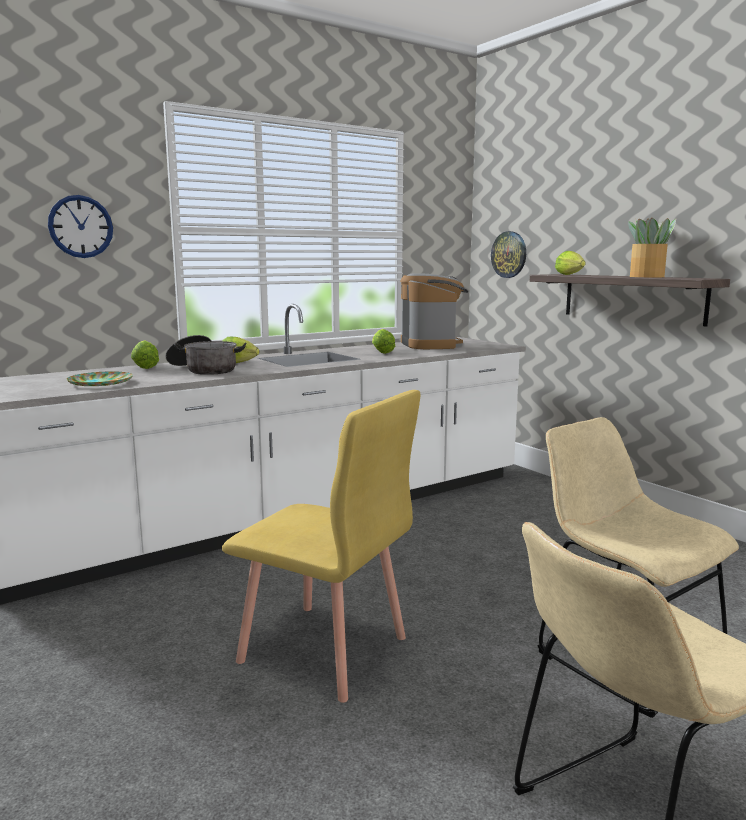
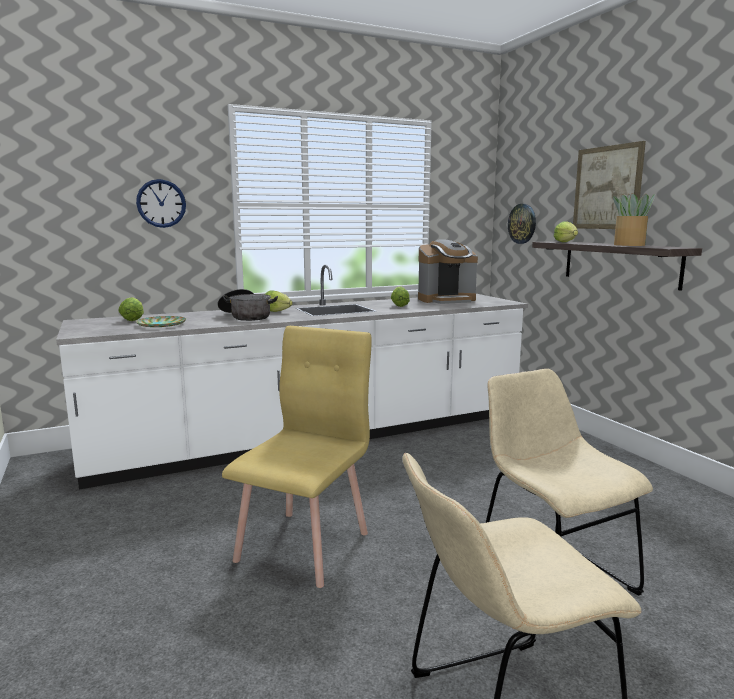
camera: 10 degrees right, 0 degrees up
(146, 367) = (204, 313): lettuce -> lettuce (133, 319)
(324, 650) = (304, 546): yellow chair -> yellow chair turned 105 degrees counterclockwise
(431, 345) = (446, 300): coffee machine -> coffee machine turned 75 degrees clockwise
(615, 212) = (607, 188): none -> picture

